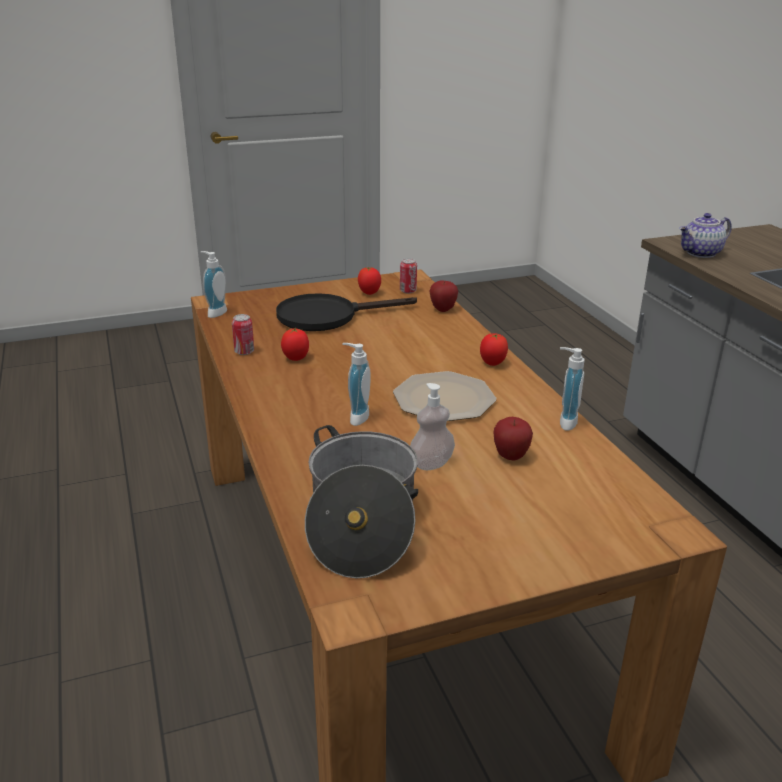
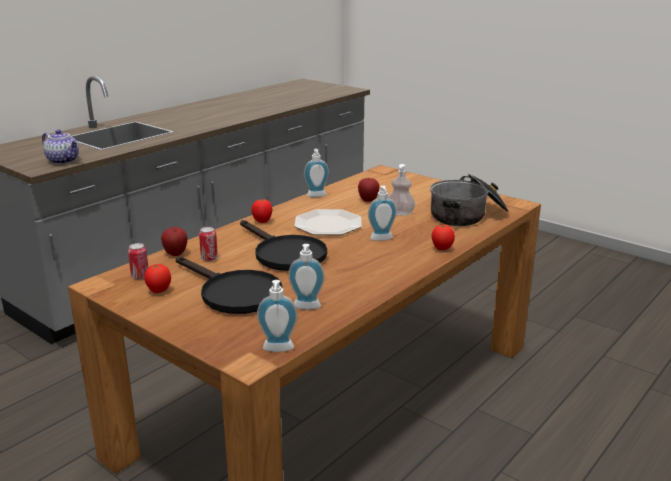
camera: 120 degrees left, 5 degrees down
(244, 352) = (343, 302): can -> can (209, 258)
(259, 336) = (306, 308): none -> soap dispenser
(296, 358) = (329, 279): tomato -> tomato (441, 249)
(383, 353) = (284, 254): none -> black frying pan

